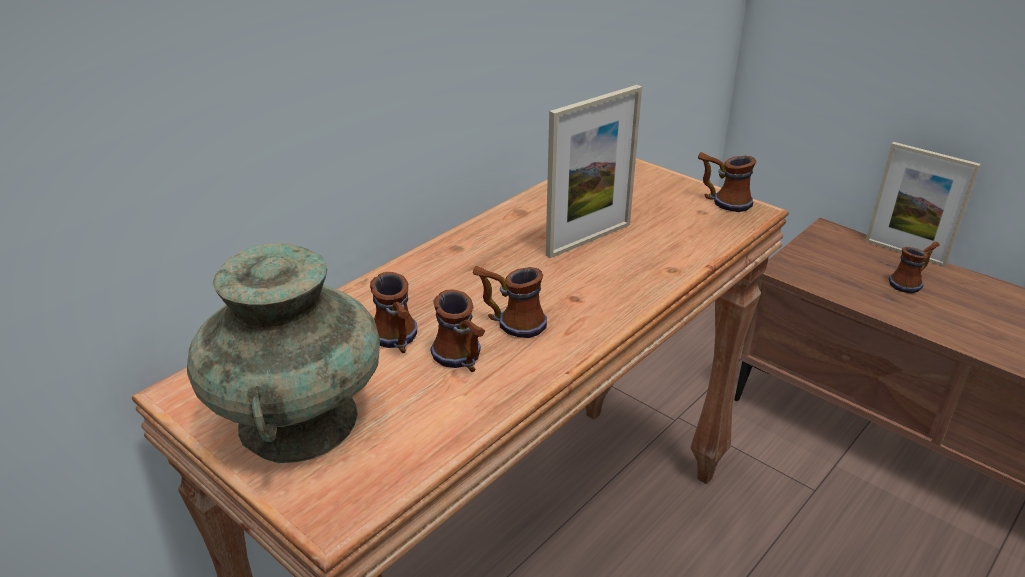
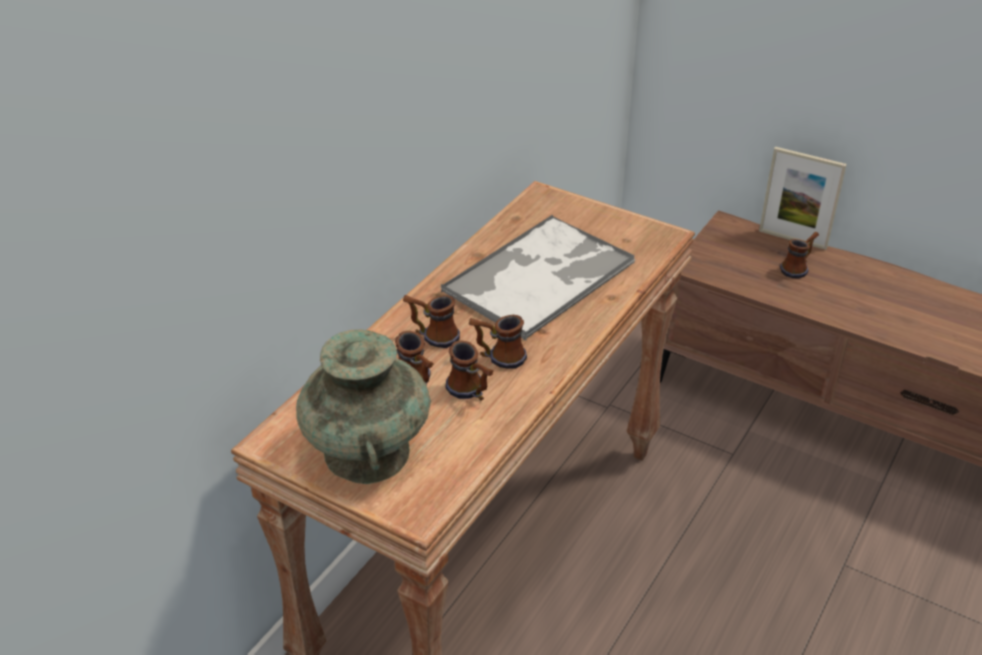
camera: 10 degrees left, 5 degrees up
(589, 239) = (540, 276): picture frame -> tray
(722, 201) = (641, 228): mug -> mug (432, 336)

